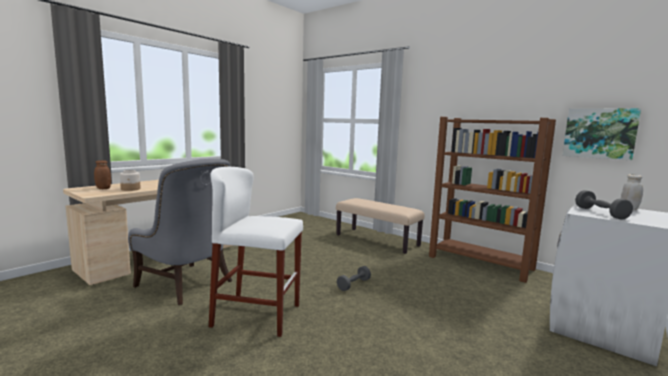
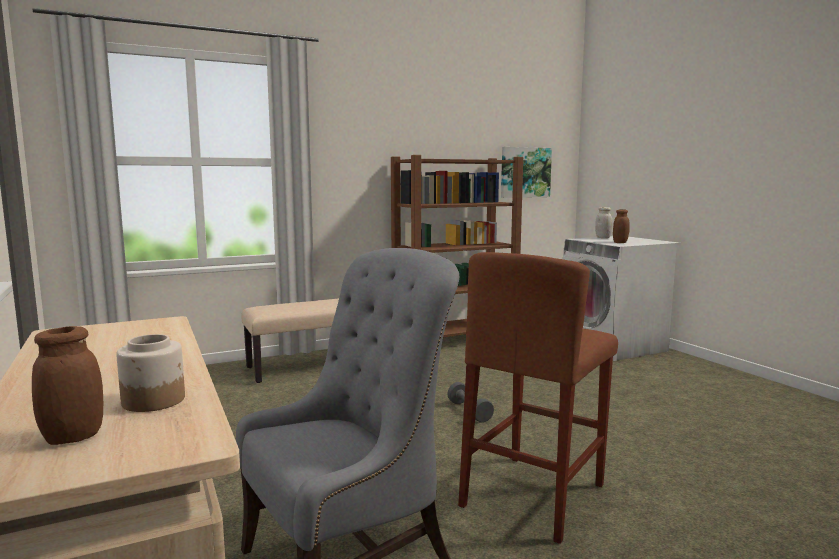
camera: 65 degrees left, 0 degrees up
(257, 315) = (533, 495): white stool -> brown stool
(600, 213) = (620, 242): grey dumbbell -> brown jar

